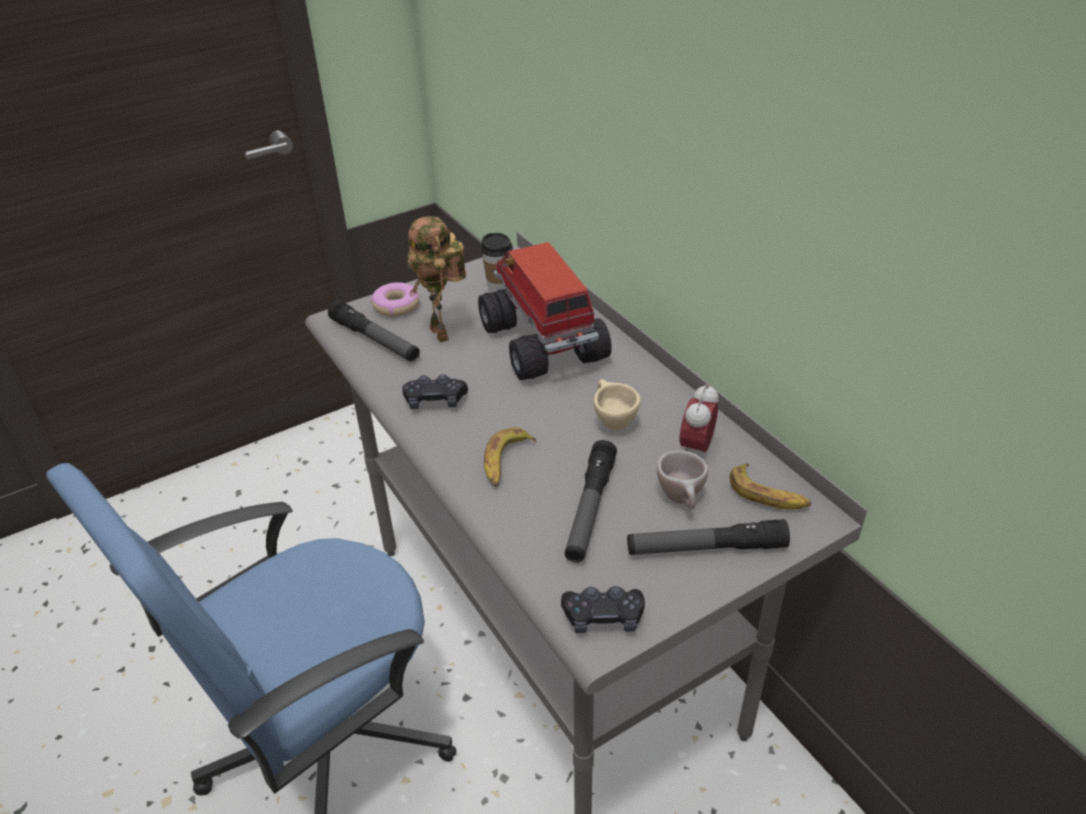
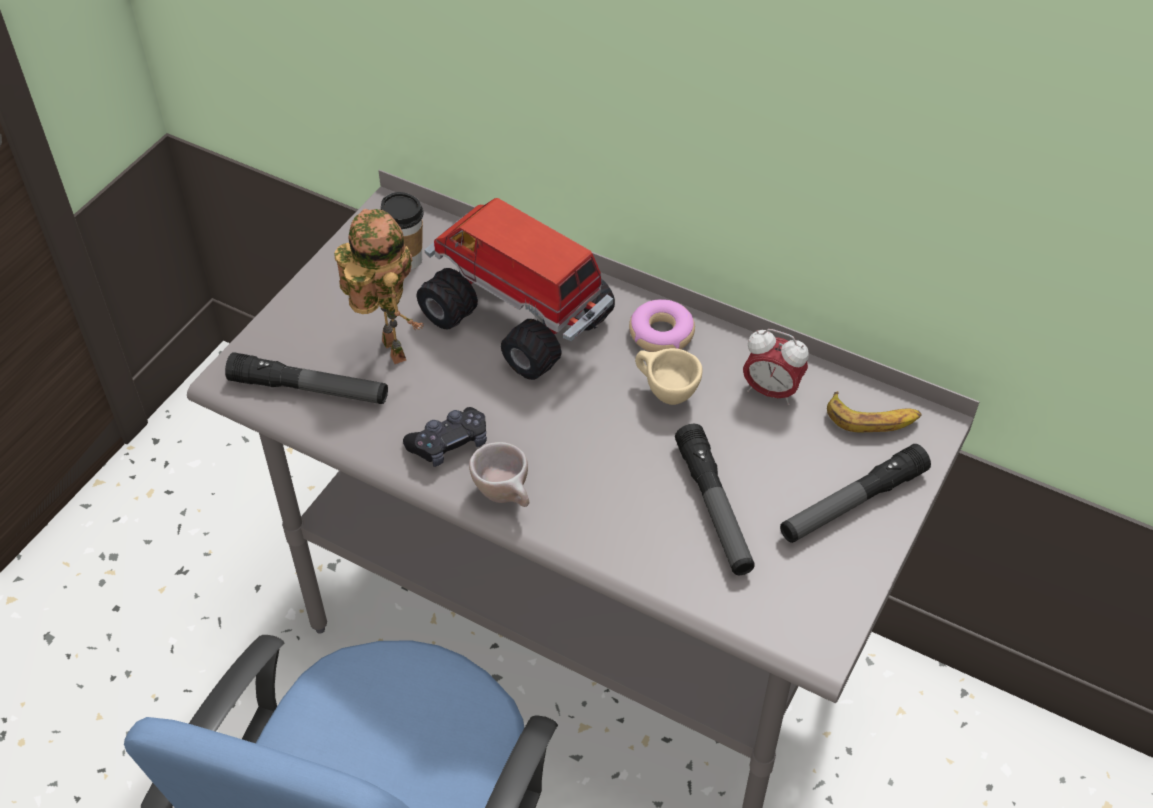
camera: 30 degrees left, 10 degrees up
(396, 306) = (296, 330): donut -> donut (661, 333)
(443, 334) = (388, 350): toy robot -> toy robot turned 150 degrees counterclockwise
(506, 462) = (588, 489): banana -> none
(603, 617) = (807, 619): black game controller -> none
(682, 500) = (797, 459): beige cup -> beige cup (506, 496)
(696, 447) = (771, 391): alarm clock -> alarm clock turned 60 degrees counterclockwise

